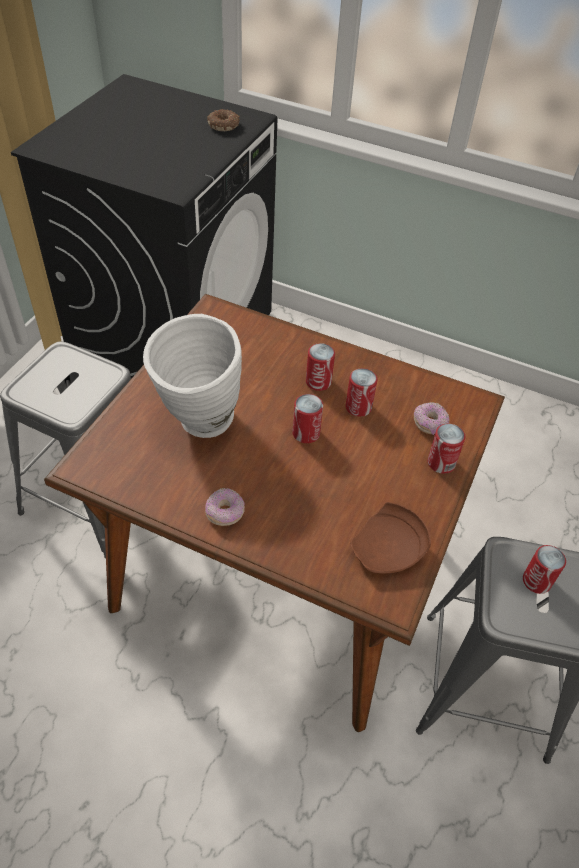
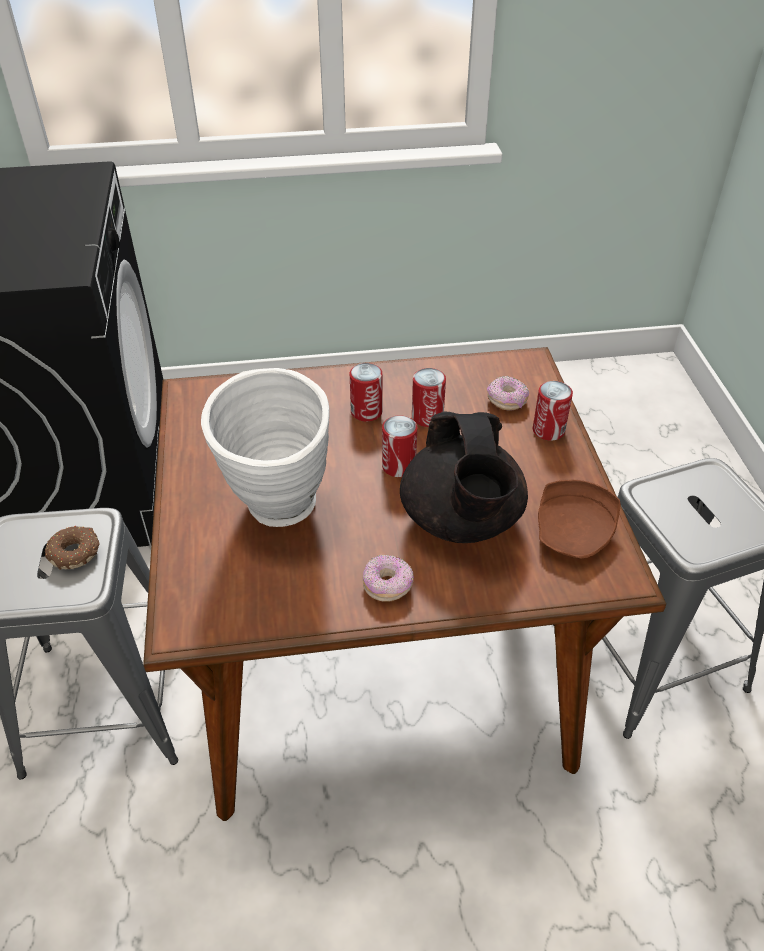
camera: 30 degrees left, 5 degrees down
(224, 125) = (61, 189): donut -> donut (75, 552)
(315, 496) = (461, 520): none -> black teapot
(536, 581) = (690, 503): can -> none

